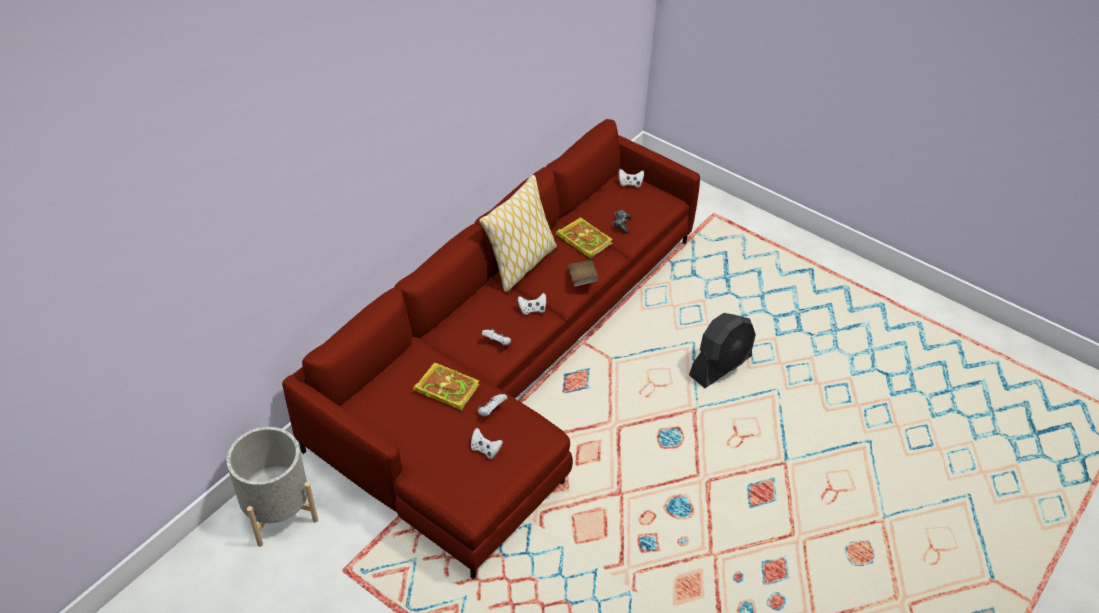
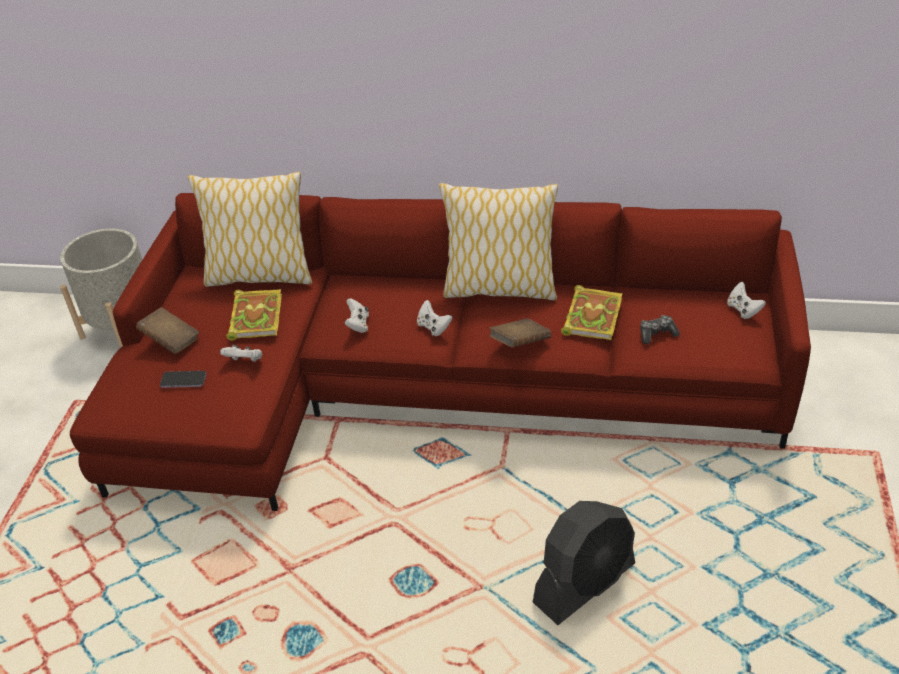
camera: 65 degrees right, 5 degrees down
(393, 372) = (260, 276): none -> pillow
(432, 444) = (171, 341): none -> brown book
(485, 449) = (183, 380): white game controller -> phone
(720, 366) = (585, 584): black fan -> black fan turned 60 degrees counterclockwise

